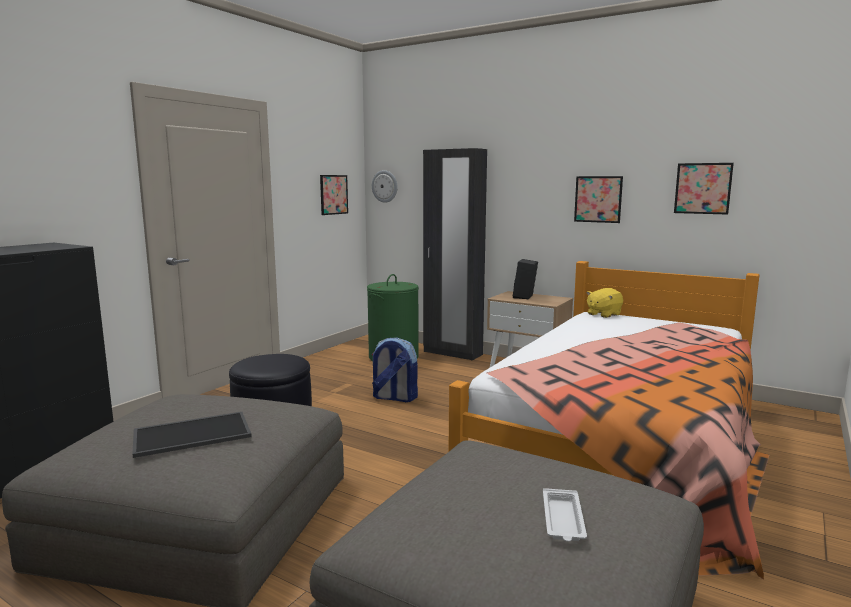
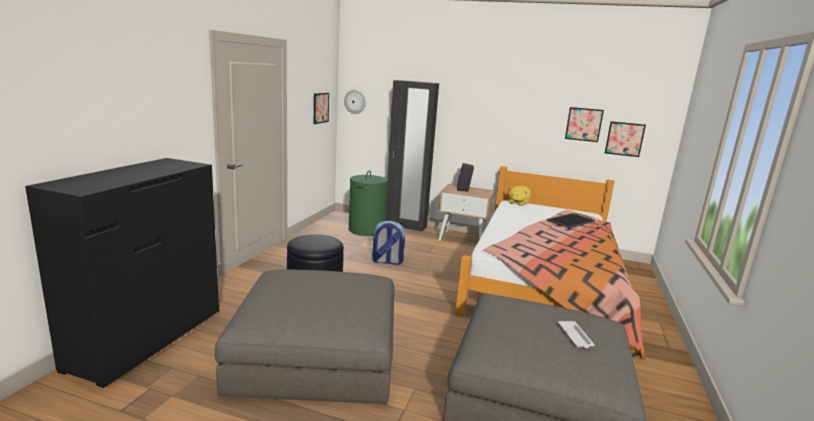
camera: 15 degrees left, 5 degrees up
(193, 433) = (326, 298): tray -> tray (570, 220)
(598, 199) = (515, 125): picture -> picture (624, 139)

